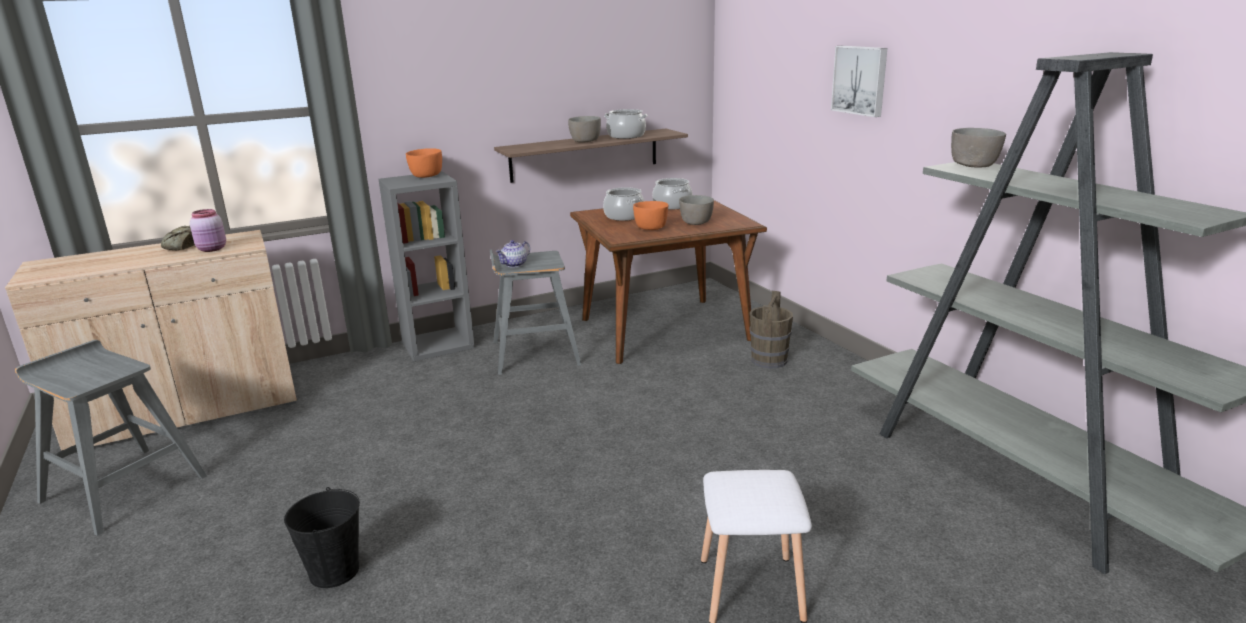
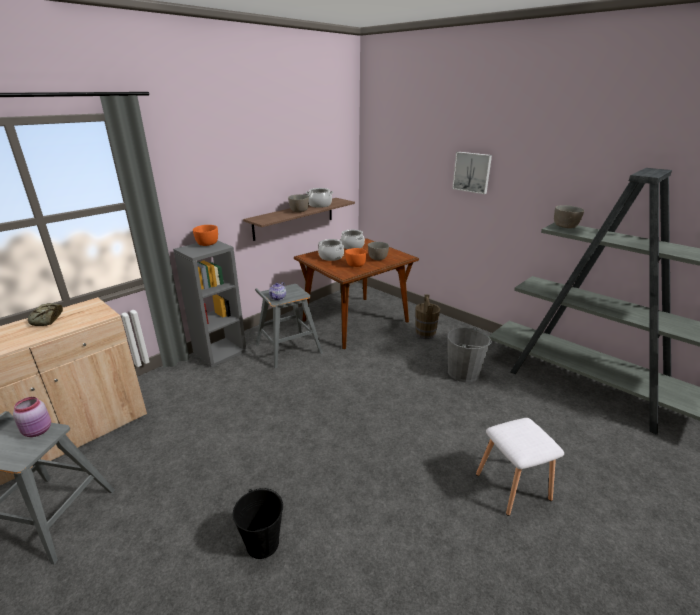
camera: 20 degrees left, 5 degrees up
(212, 249) = (75, 320): pink jar -> pink jar (38, 431)
(792, 423) = (463, 373): none -> grey bucket

